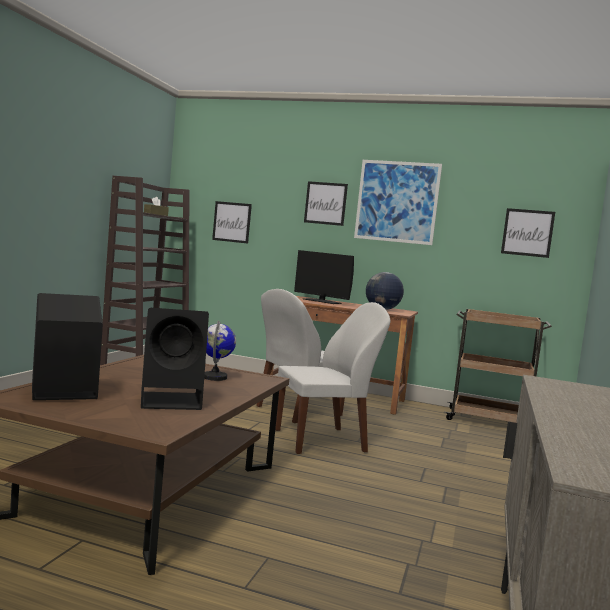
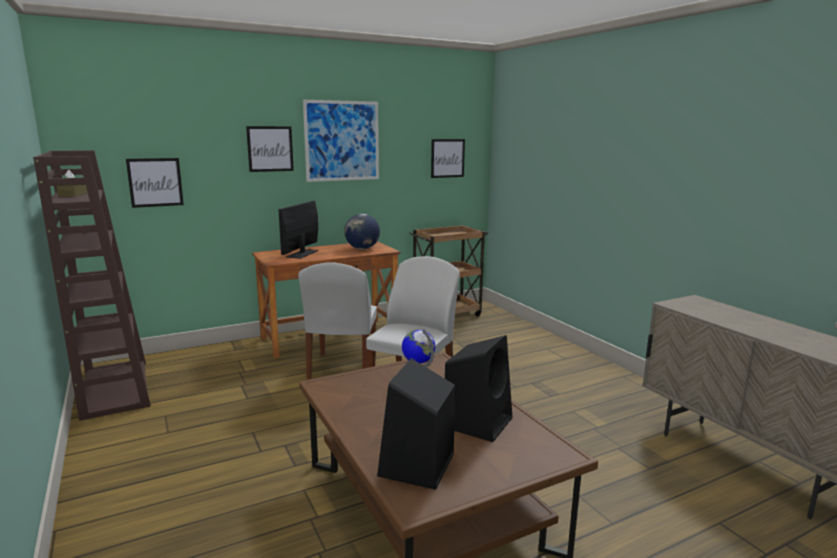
camera: 45 degrees left, 10 degrees up
(321, 301) = (302, 254): monitor -> monitor turned 120 degrees clockwise

